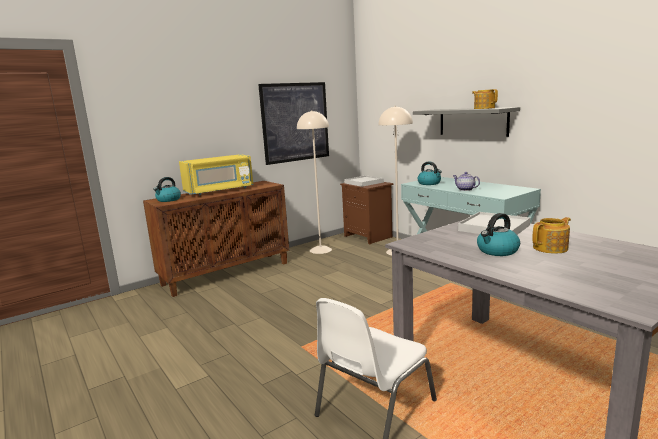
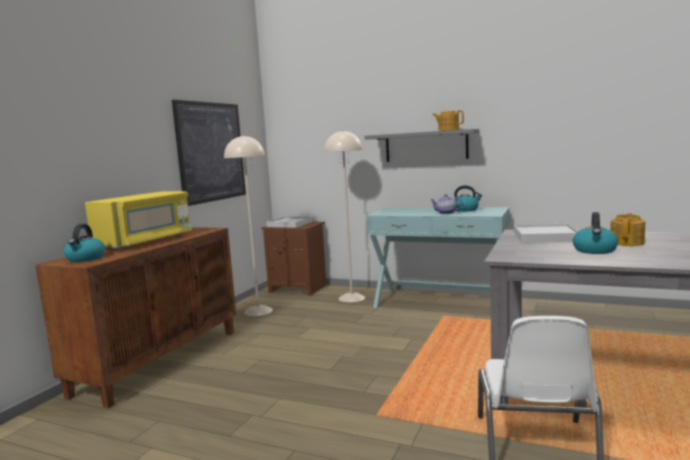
camera: 30 degrees left, 5 degrees down
(429, 183) = (396, 212): kettle -> kettle (465, 210)

